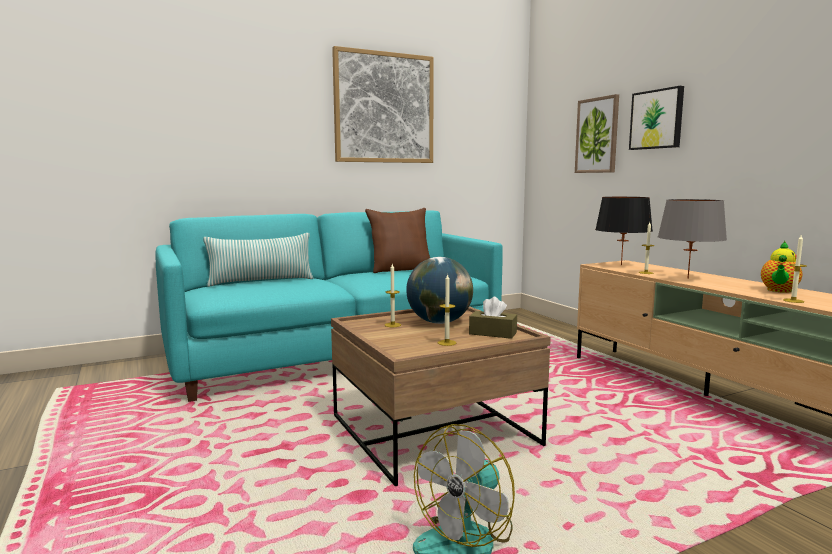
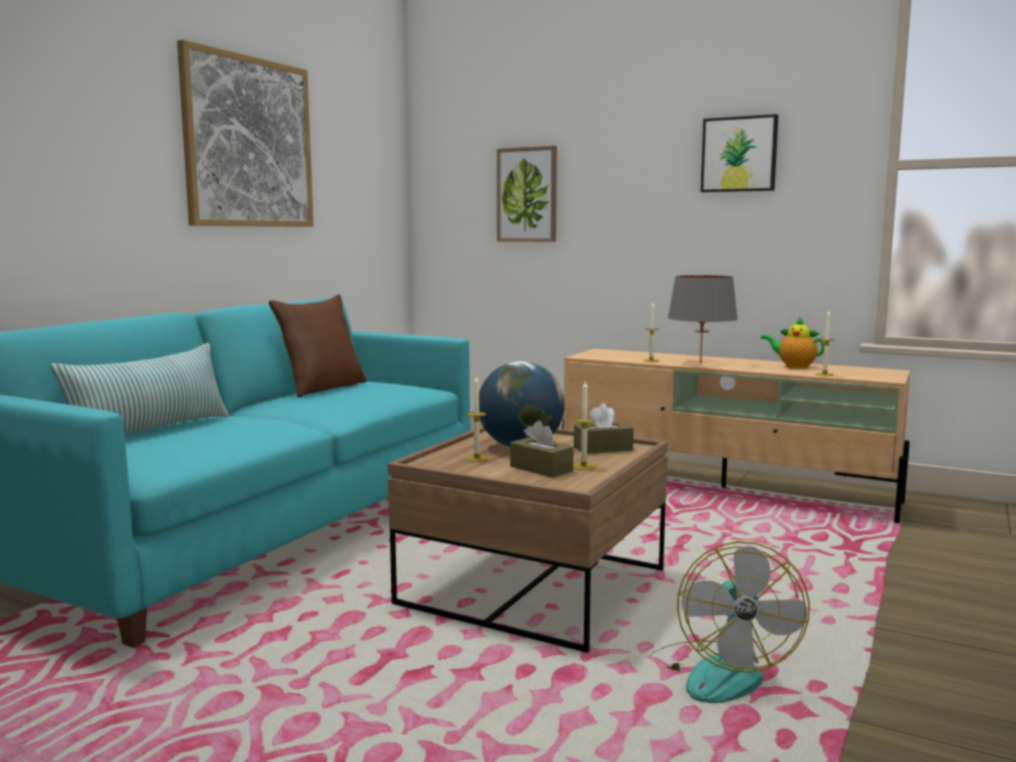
camera: 35 degrees left, 0 degrees up
(415, 339) = (541, 469): none -> brown tissue box
(621, 265) = (607, 355): black table lamp -> none
(657, 119) = (611, 180): picture -> picture (739, 154)
(779, 291) = (793, 366): teapot -> teapot turned 120 degrees clockwise

